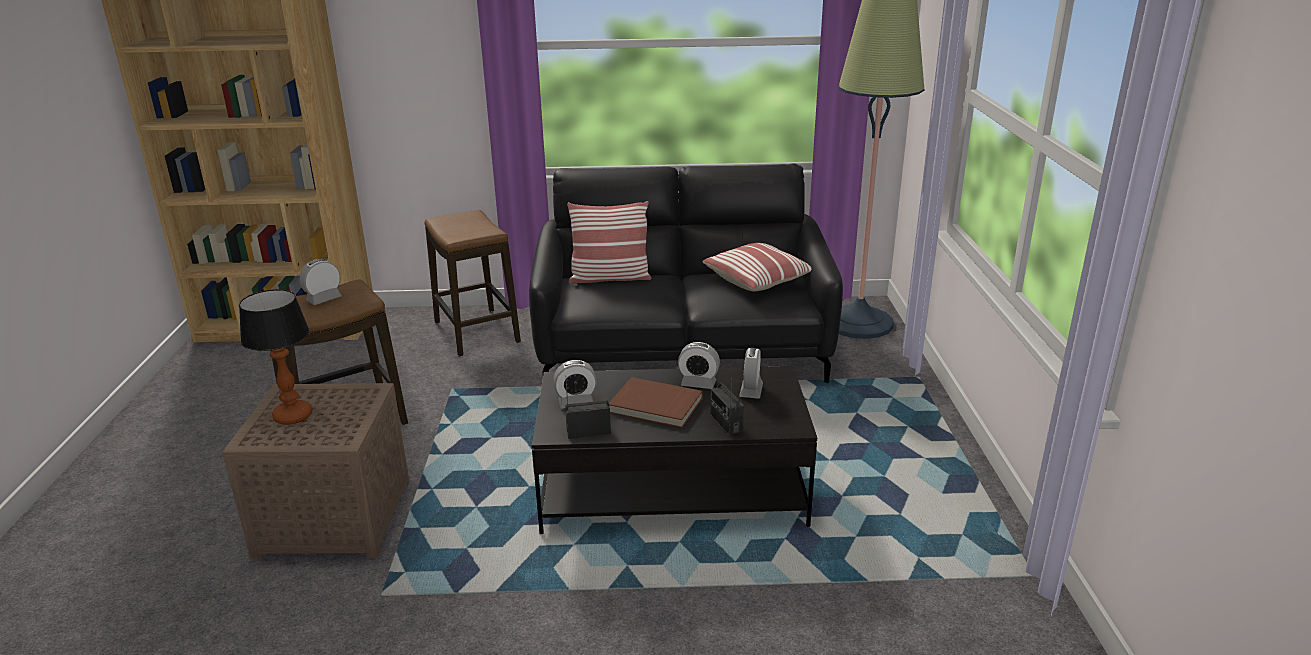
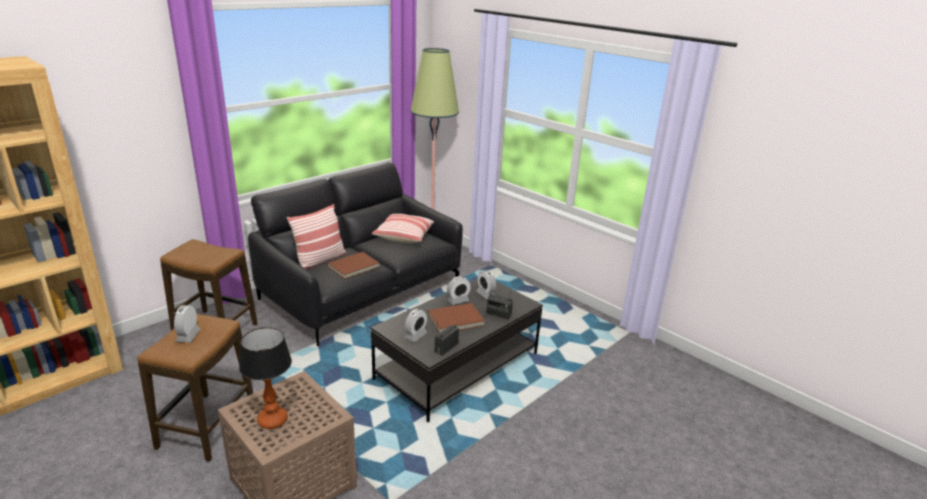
camera: 45 degrees left, 0 degrees up
(632, 297) = (354, 267): none -> brown book

